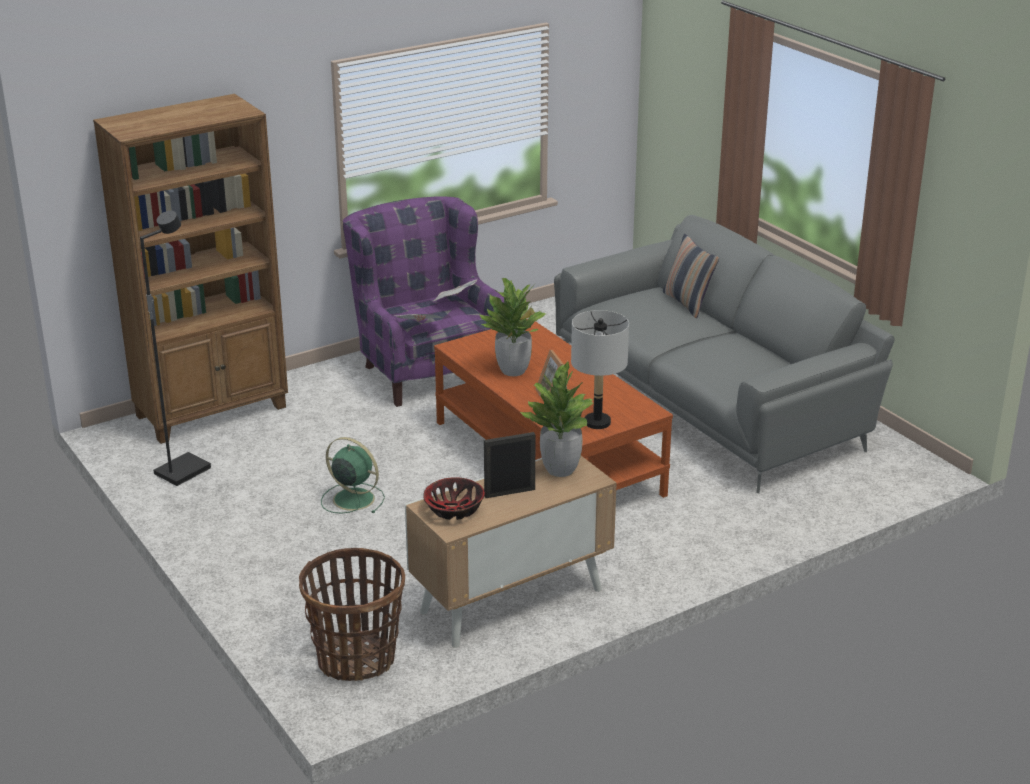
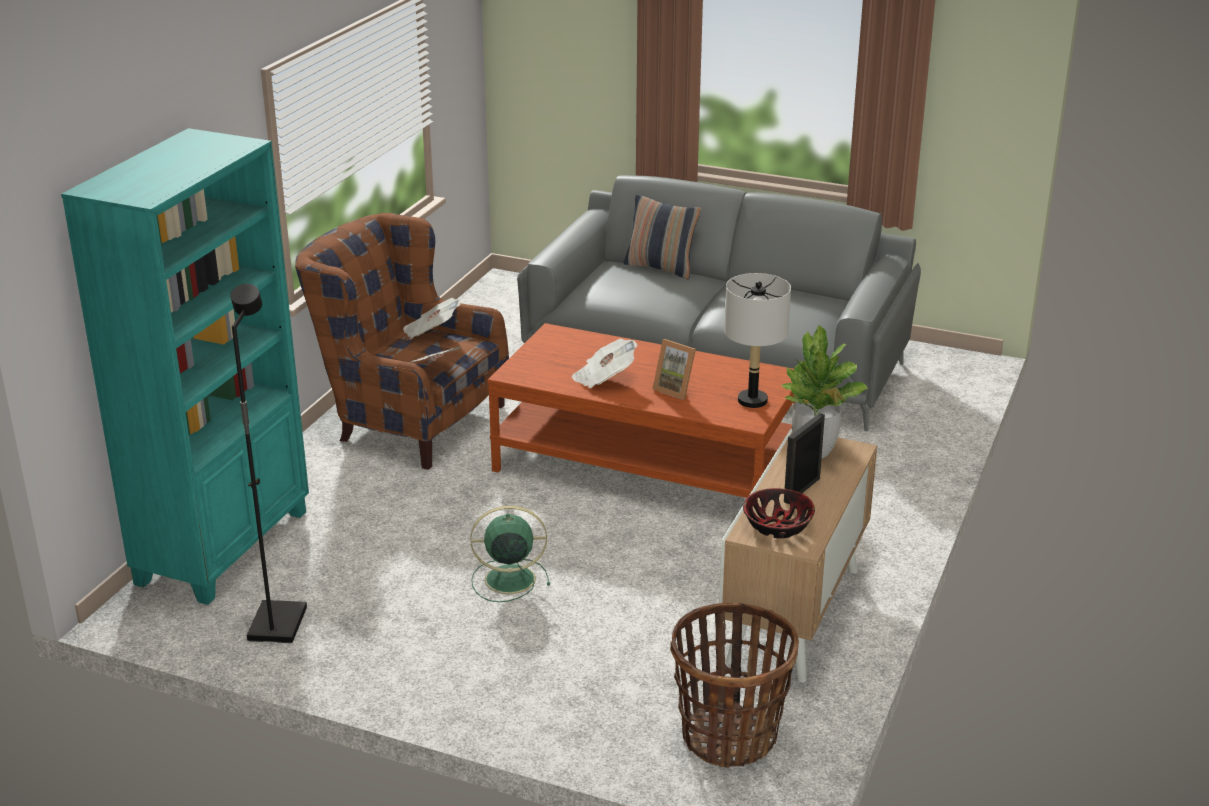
camera: 35 degrees left, 0 degrees up
(213, 411) = (225, 547): brown bookcase -> turquoise bookcase
(427, 367) = (407, 419): purple armchair -> brown armchair
(513, 370) = (604, 378): potted plant -> newspaper

